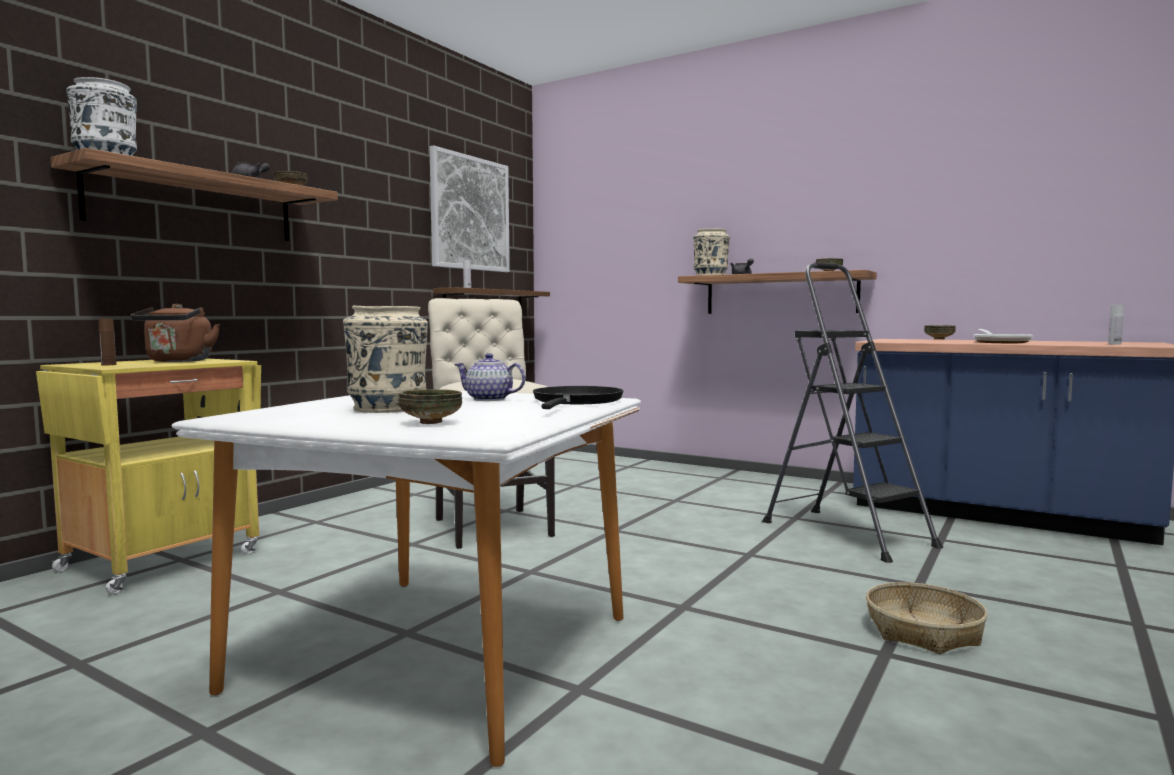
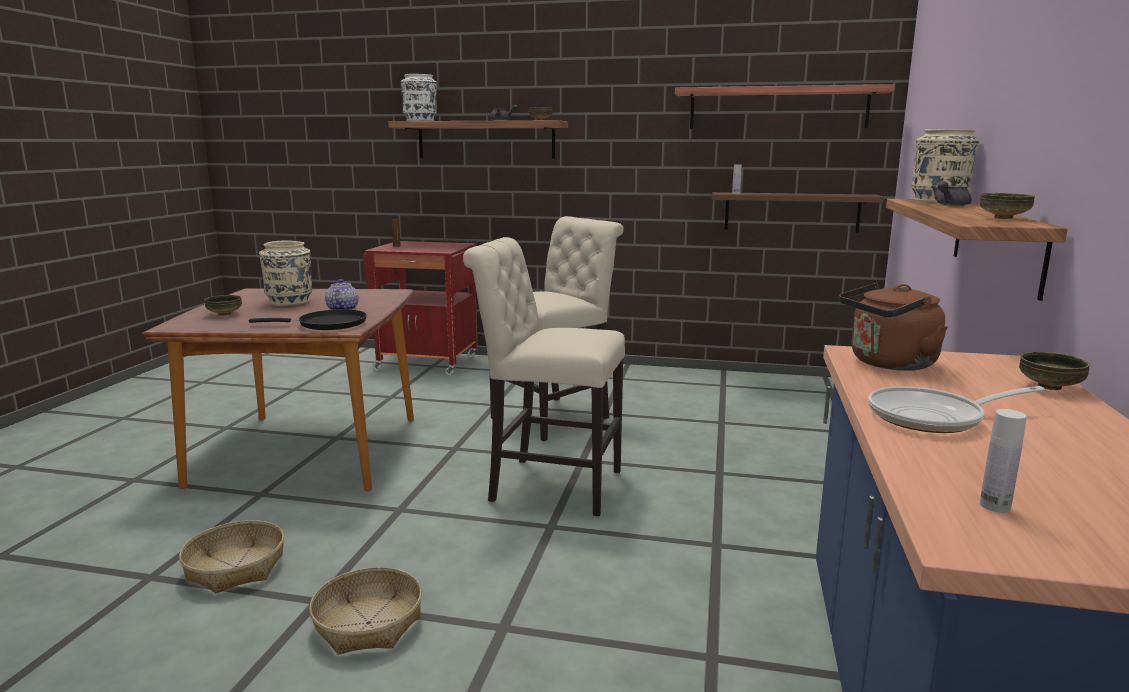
camera: 70 degrees right, 10 degrees up
(164, 560) = (429, 363): yellow cart -> red cart
(178, 361) = (432, 247): brown kettle -> brown kettle (888, 364)
(440, 653) = (308, 451): white dining table -> brown dining table
(470, 213) = (778, 108): picture -> shelf
(662, 546) = (549, 484): none -> beige stool
(808, 702) = (235, 567): none -> basket
(845, 533) = (678, 580): step ladder -> none

